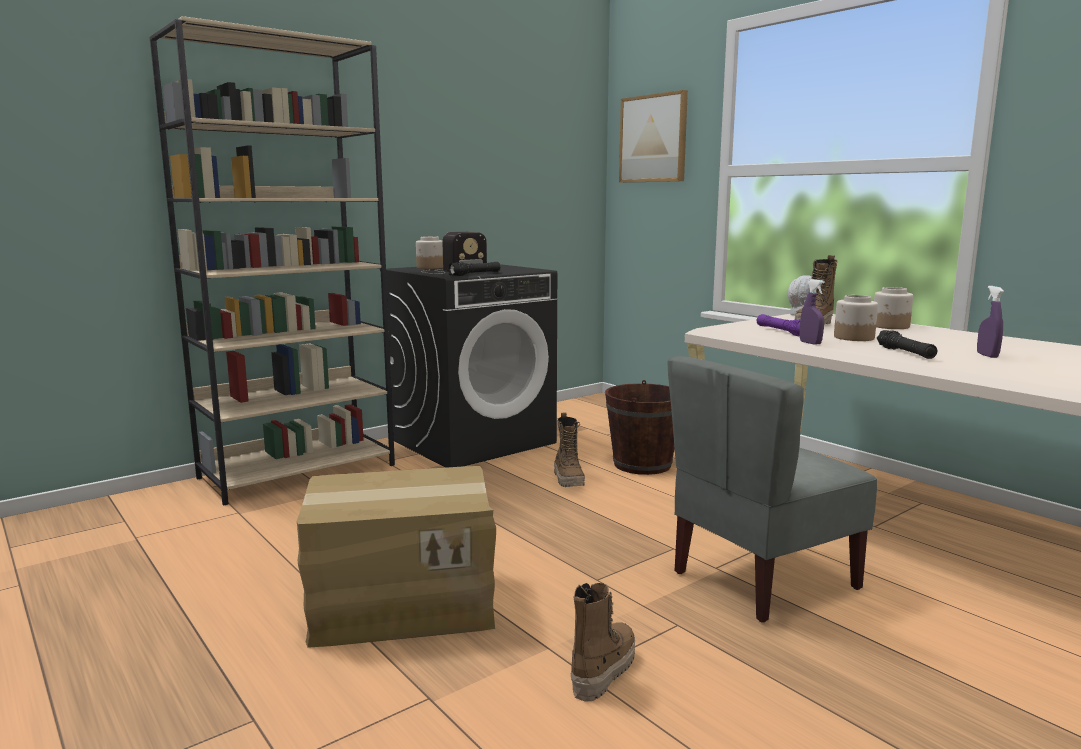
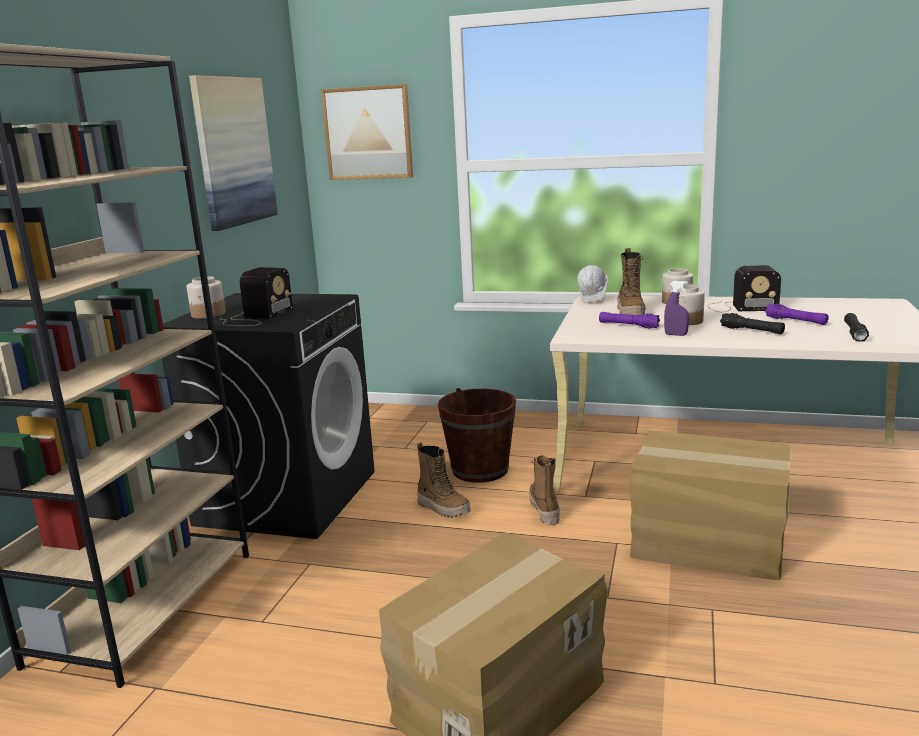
camera: 35 degrees left, 5 degrees up
(475, 274) = (300, 318): black flashlight -> black flashlight (854, 333)
(507, 143) = (233, 151): none -> picture
(602, 671) = (724, 674): boot -> boot (544, 509)
(762, 579) = (706, 544): grey chair -> cardboard box
(951, 338) = (739, 307): none -> radio
(987, 355) = (796, 321): purple spray bottle -> purple flashlight

